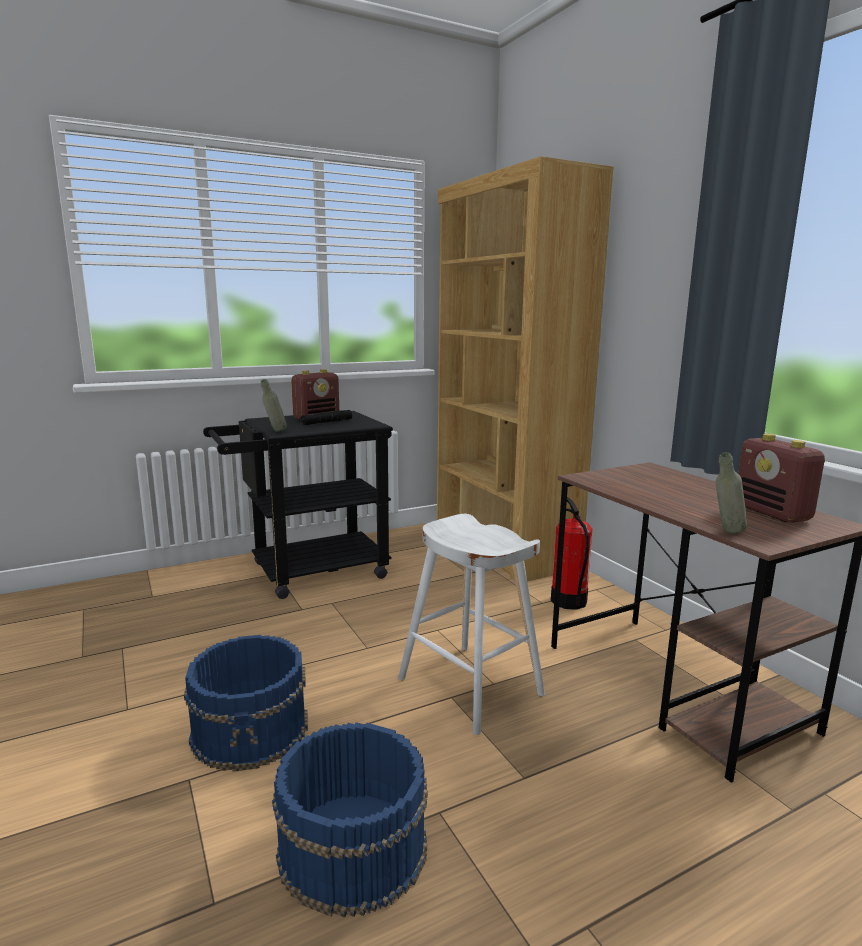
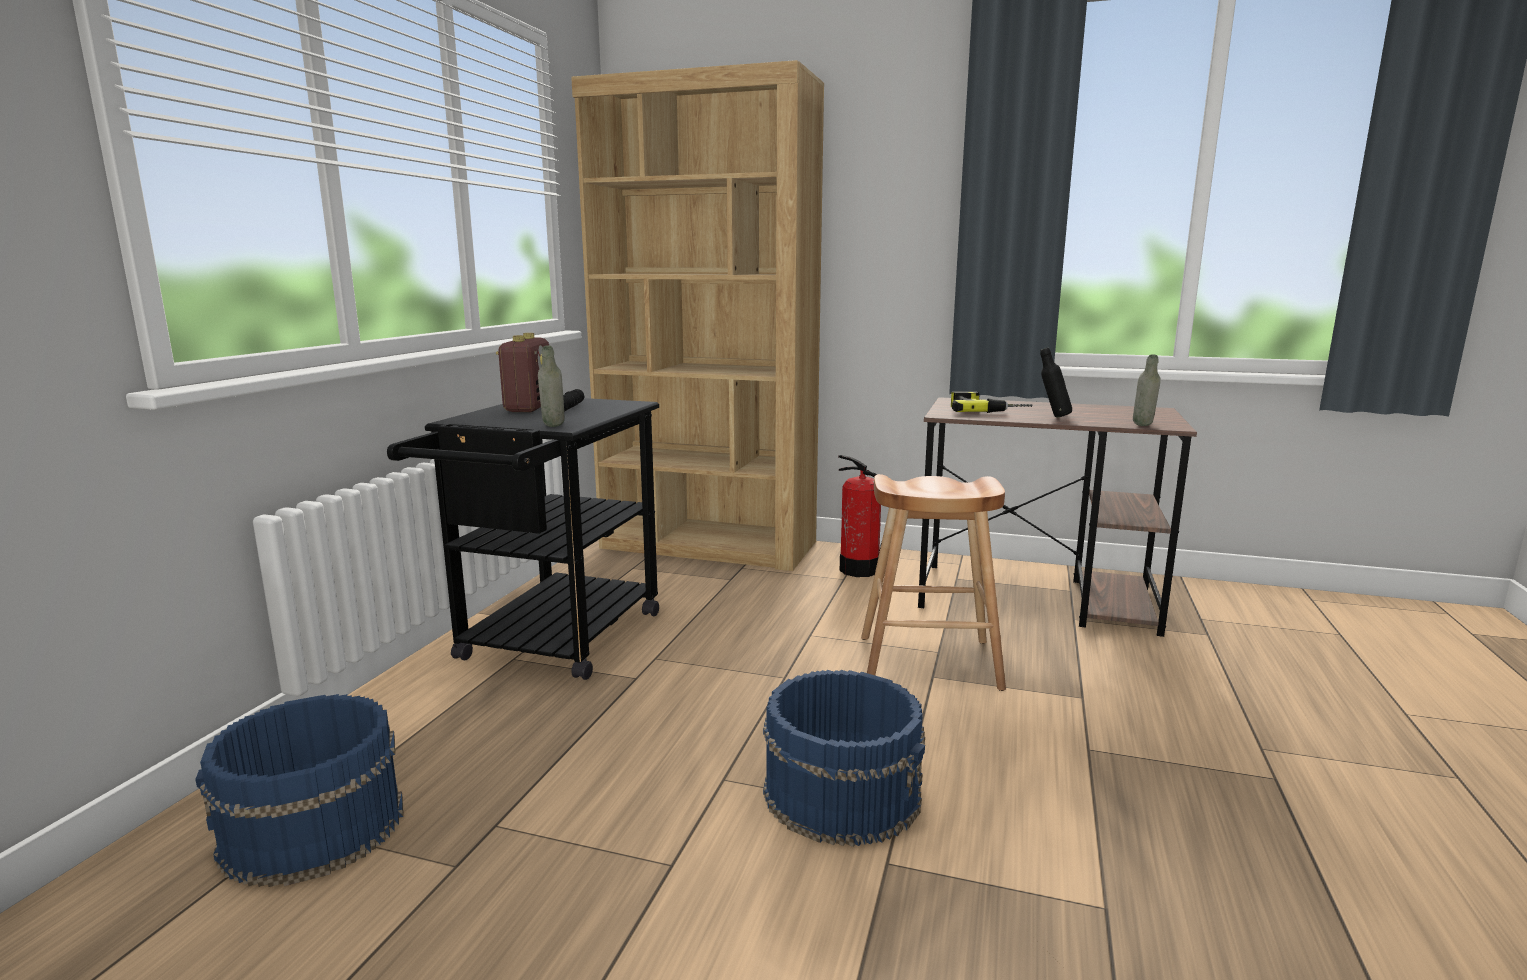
camera: 45 degrees left, 0 degrees up
(351, 849) = (1097, 807): blue bucket -> blue bucket (313, 829)
(470, 687) = (929, 662): white stool -> brown stool
(639, 481) = (986, 409): none -> power drill
(673, 501) = (1053, 417): none -> black bottle
(773, 513) = (1116, 411): radio -> none

